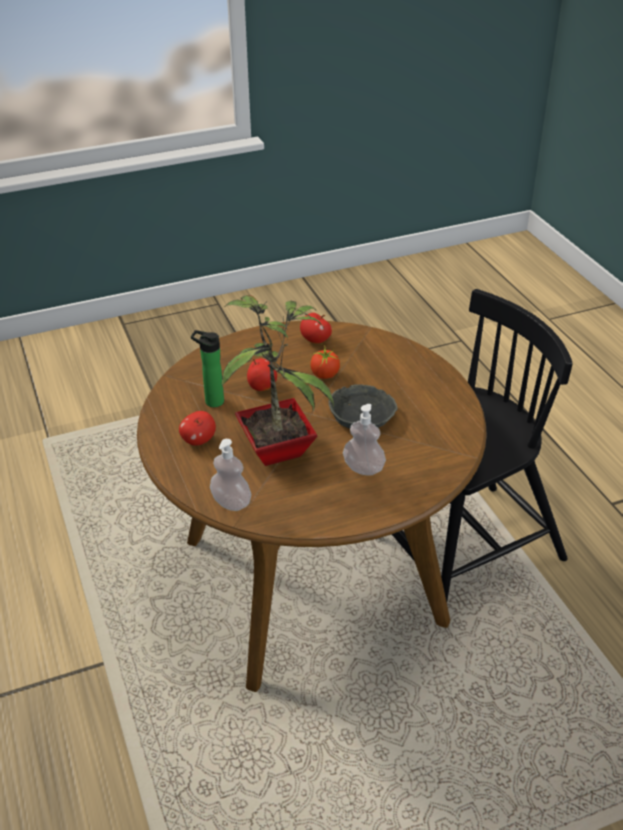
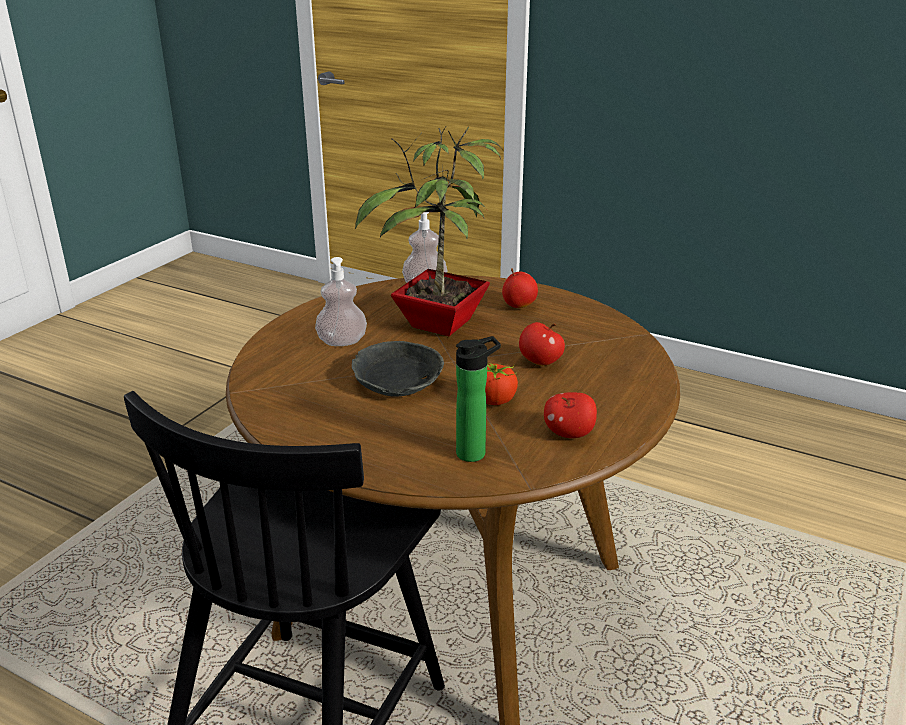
camera: 140 degrees right, 10 degrees down
(211, 401) = (563, 333): bottle -> bottle (475, 452)

